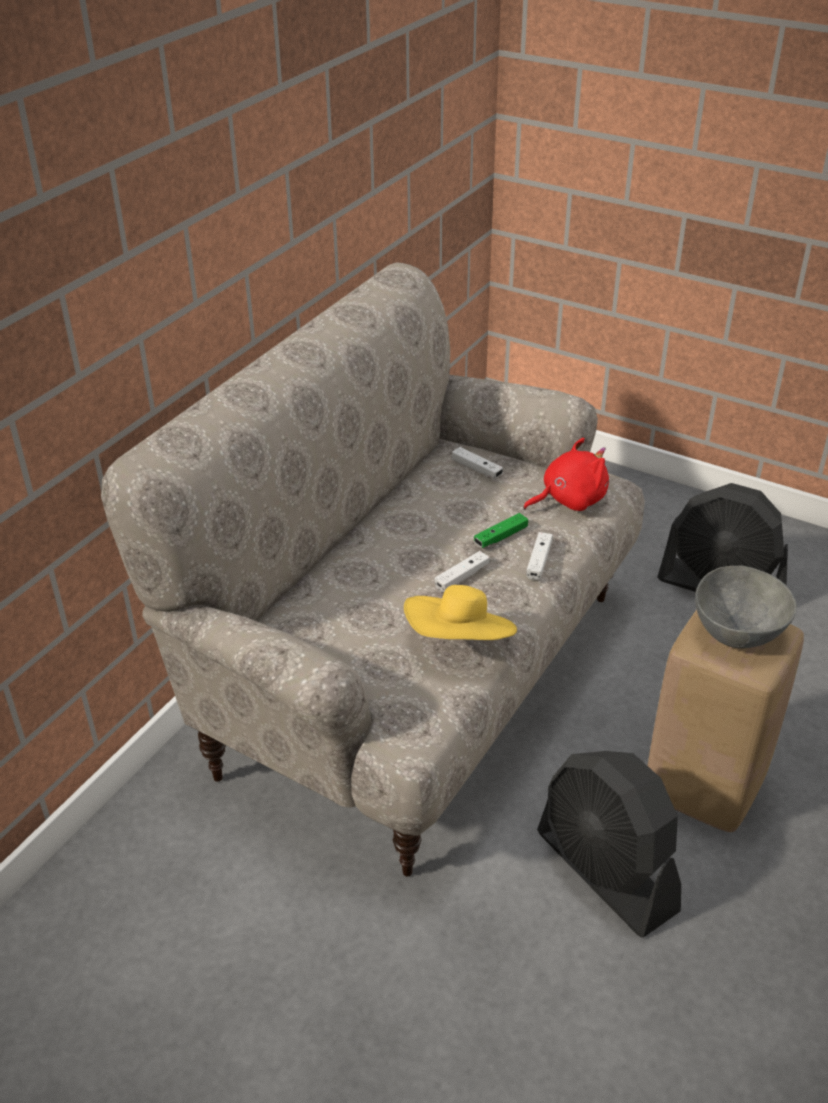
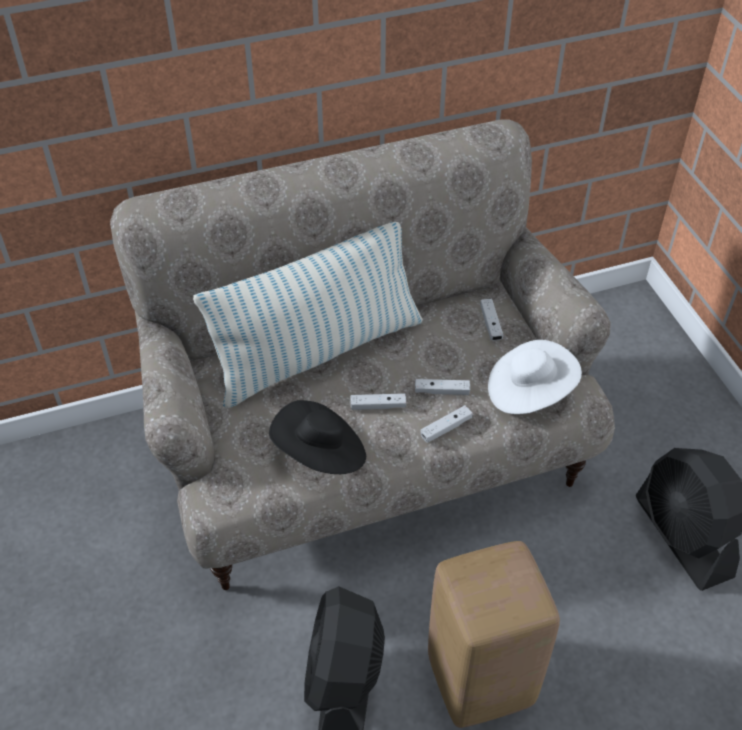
camera: 40 degrees right, 10 degrees up
(354, 567) = (318, 352): none -> pillow
(460, 641) = (320, 454): yellow hat -> black hat
(501, 537) = (442, 391): green game controller -> white game controller
(569, 500) = (529, 392): red plush toy -> white hat
(738, 631) = (501, 583): grey bowl -> none

